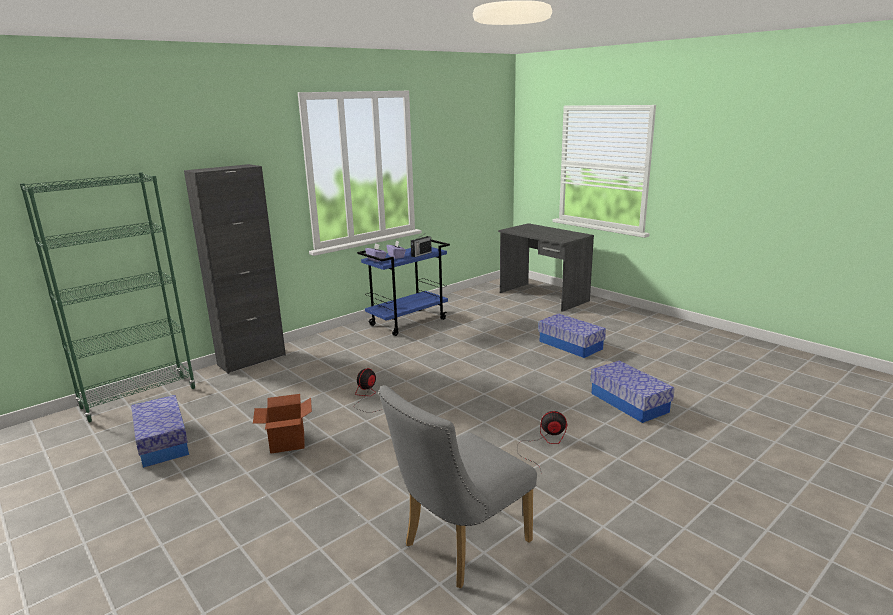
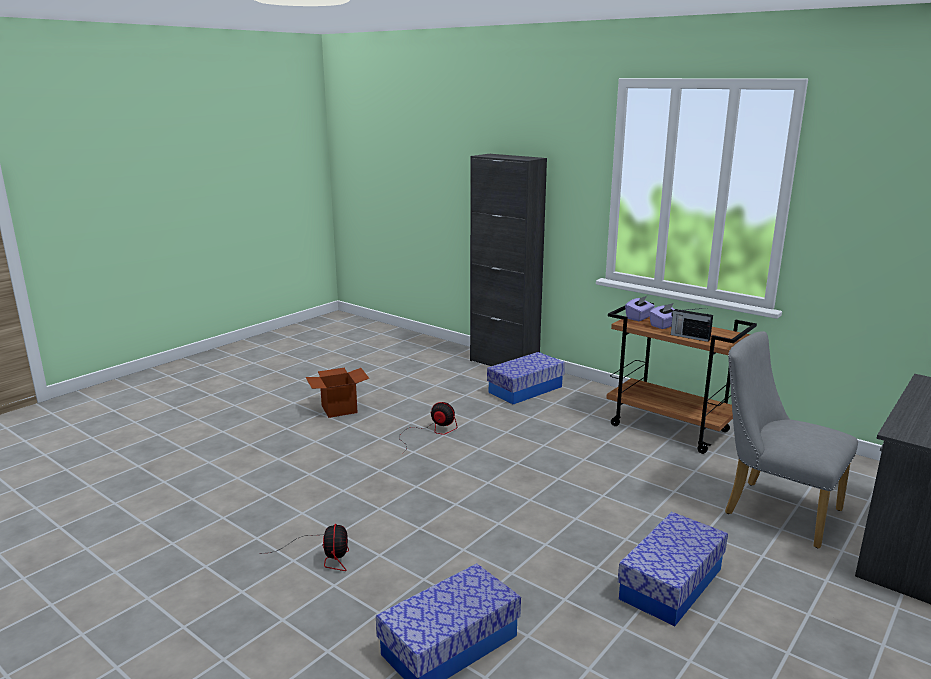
camera: 80 degrees right, 0 degrees up
(139, 398) = (415, 341): green bookcase -> none
(162, 442) = (343, 365): storage box -> storage box (525, 389)
(408, 322) = (670, 428): blue cart -> brown cart
(459, 546) = (156, 508): grey chair -> grey chair (773, 509)

